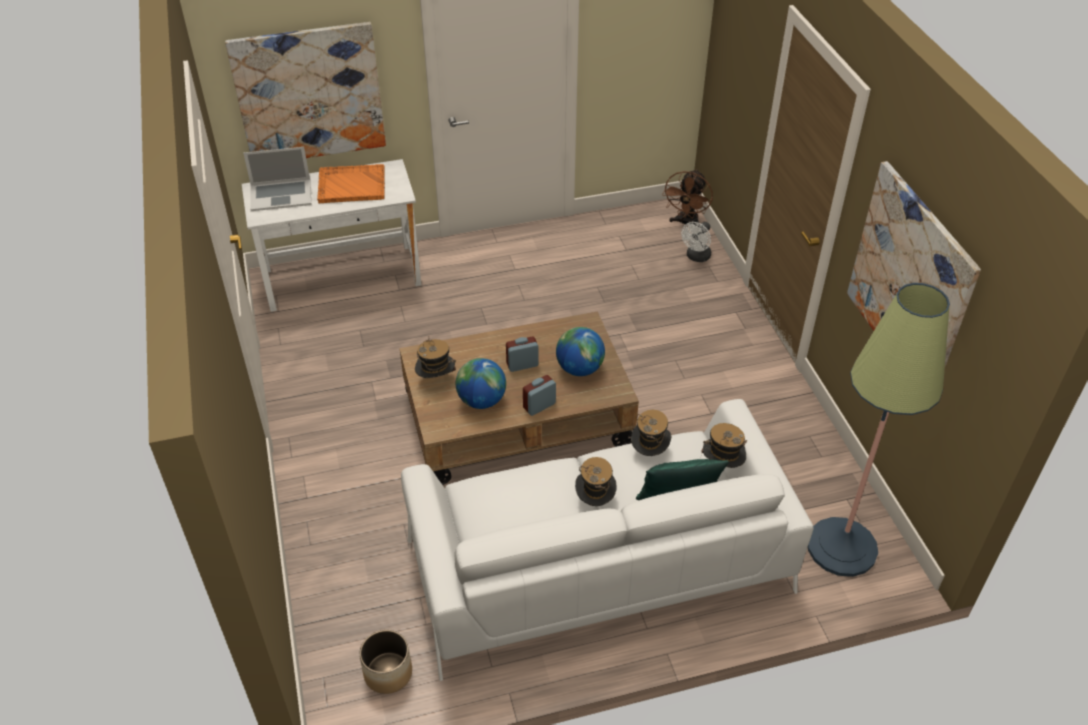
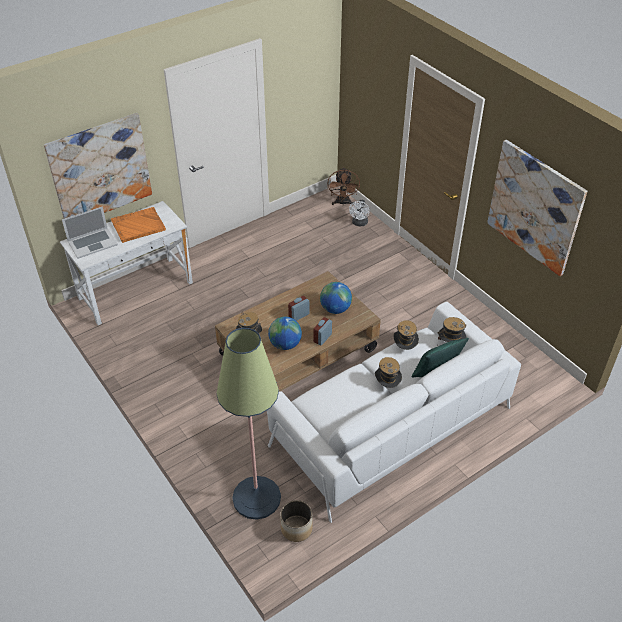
camera: 20 degrees left, 0 degrees up
(841, 547) = (522, 375): floor lamp -> floor lamp (256, 498)

